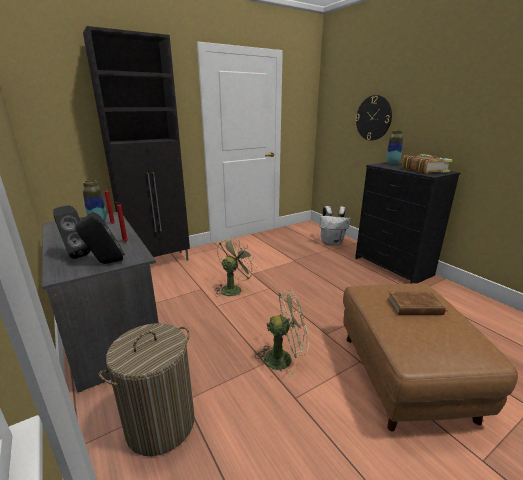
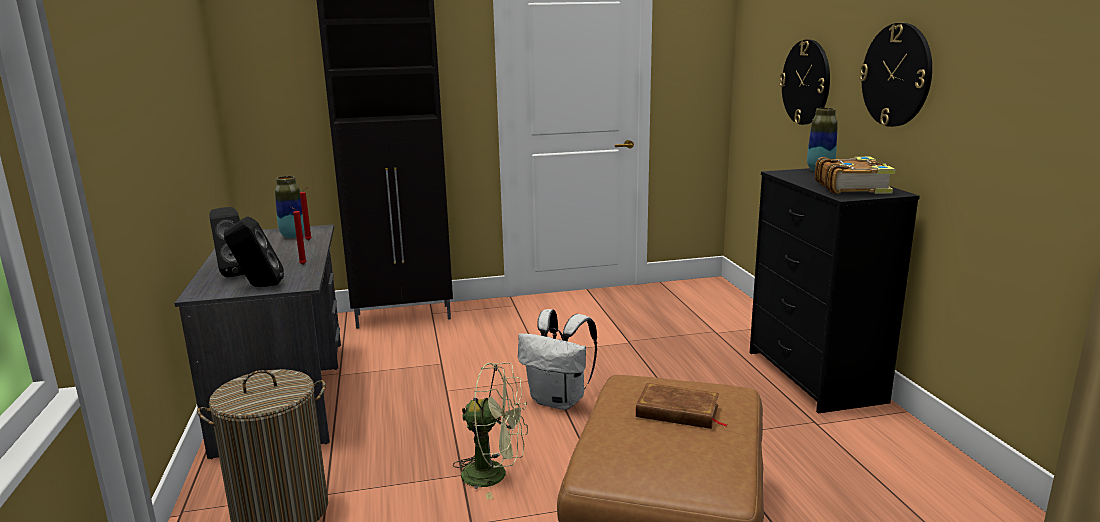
camera: 20 degrees right, 5 degrees down
(233, 288) = (491, 370): green fan -> none
(332, 242) = (728, 320): white backpack -> white backpack (559, 401)
(443, 111) = (896, 75): none -> wall clock

